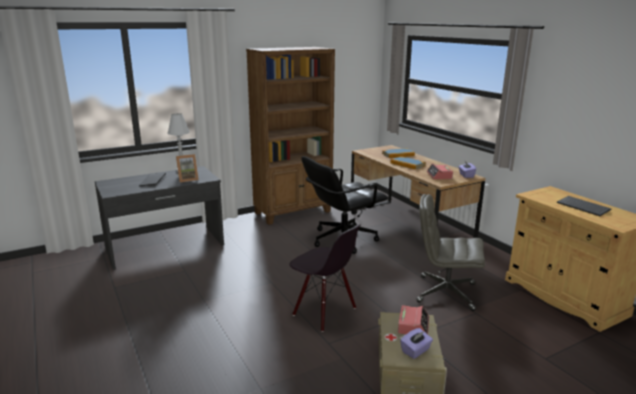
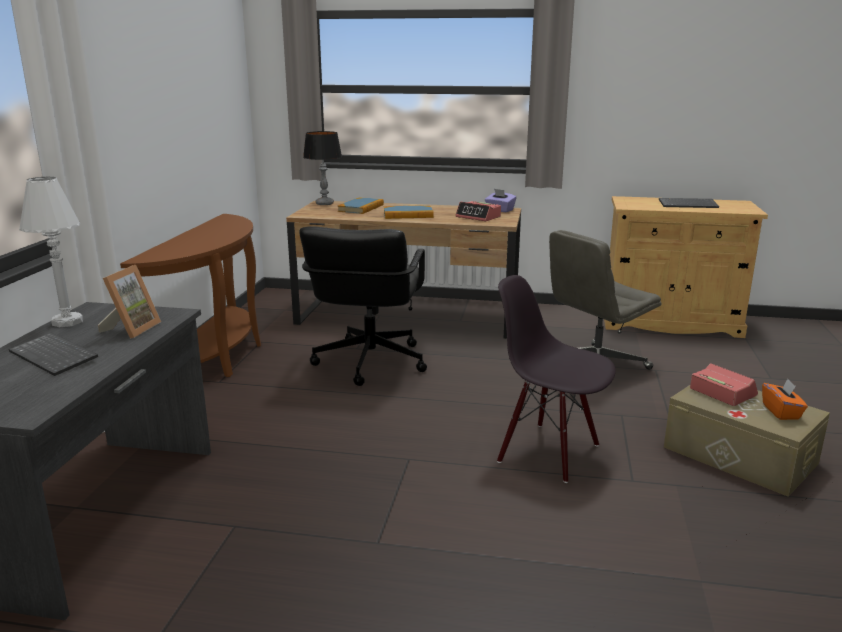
camera: 50 degrees left, 0 degrees up
(293, 212) = (217, 358): brown bookcase -> brown console table
(324, 312) = (549, 452): black chair -> black chair turned 135 degrees counterclockwise
(389, 148) = (324, 203): none -> table lamp
(416, 351) = (781, 412): purple tissue box -> orange tissue box

